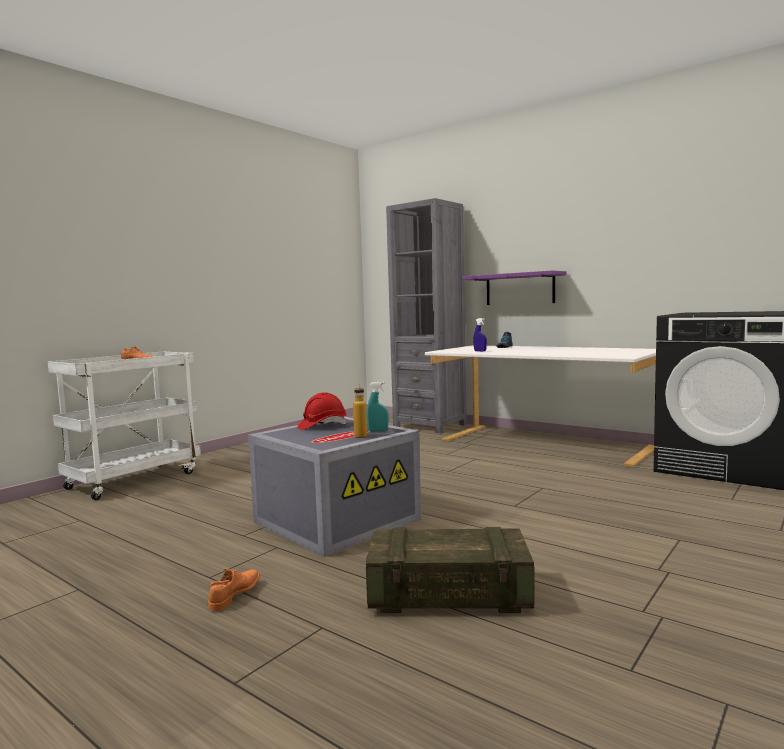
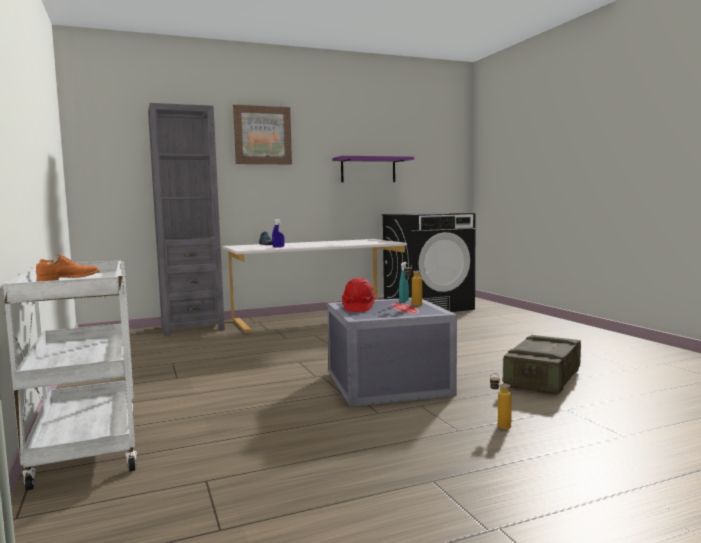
camera: 60 degrees left, 0 degrees up
(235, 595) = (499, 425): orange shoe -> bottle
(519, 218) = (262, 135): none -> picture
(519, 289) = (264, 195): purple shelf -> purple shelf (368, 170)

